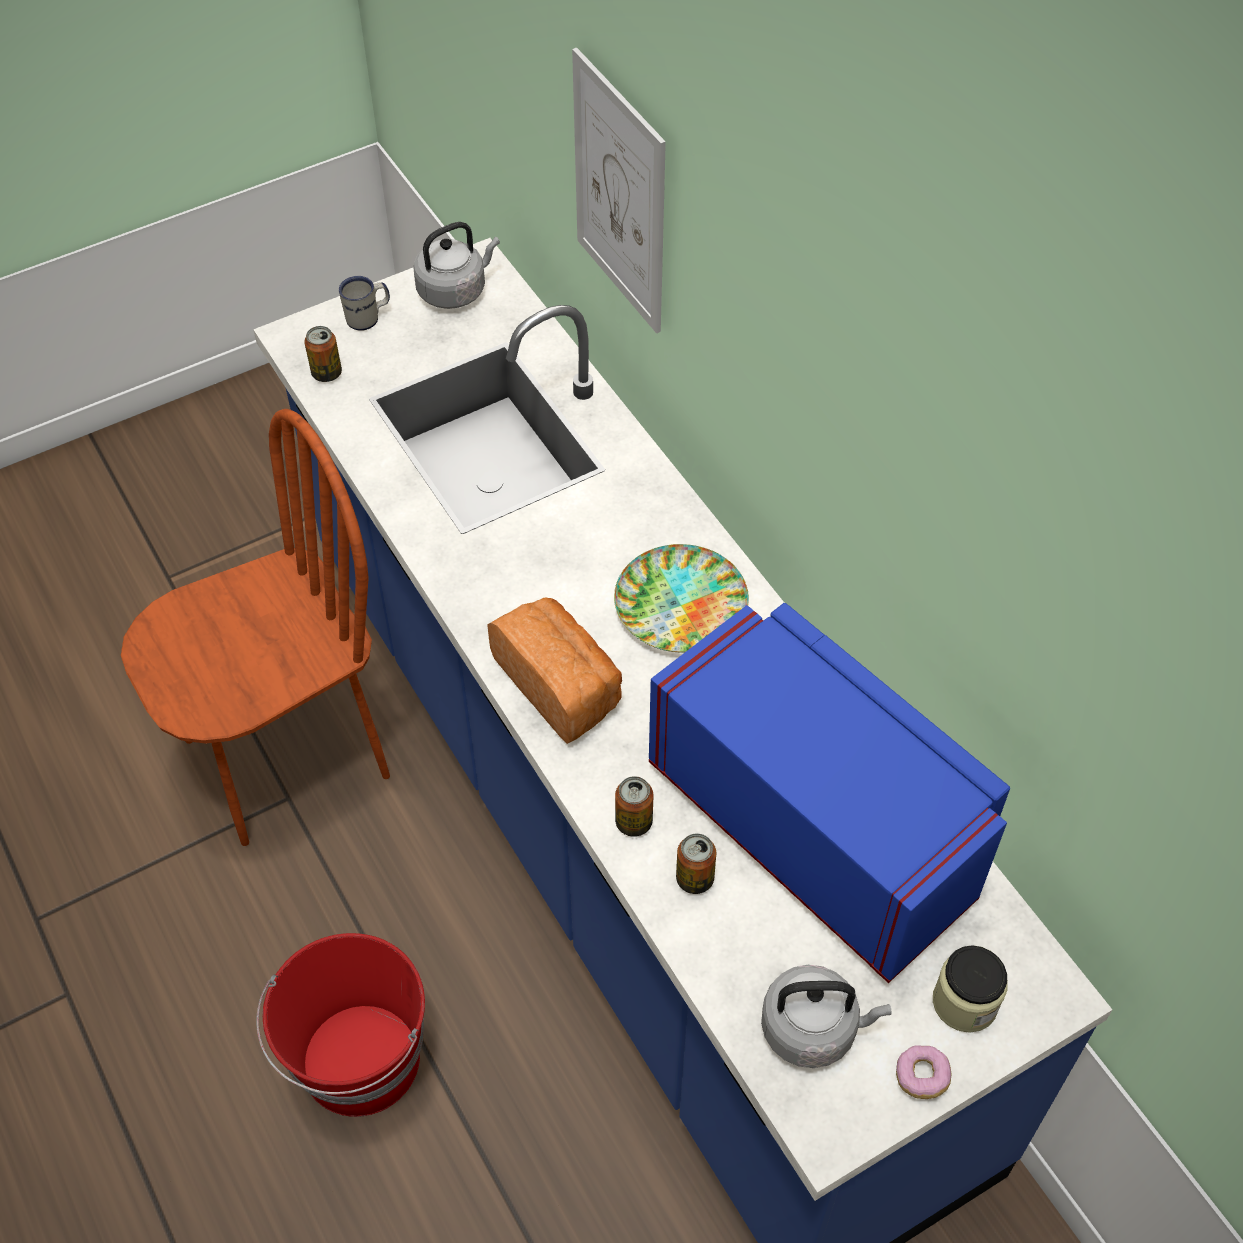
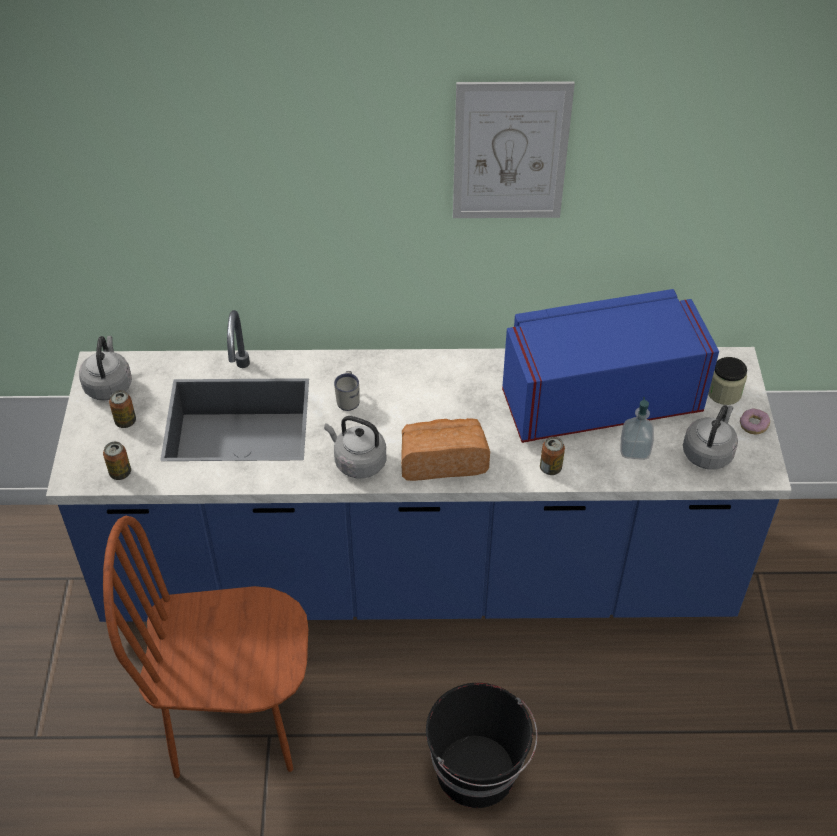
camera: 60 degrees left, 5 degrees down
(286, 756) = (237, 723): brown chair -> brown chair turned 90 degrees counterclockwise
(360, 1062) = (477, 771): red bucket -> black bucket
(368, 318) = (92, 434): white mug -> white mug (349, 399)
(495, 592) = (357, 462): none -> grey kettle
(620, 194) = (229, 225): picture -> picture (510, 152)
(679, 605) = (426, 389): plate -> none
(694, 879) = (599, 459): can -> can (125, 421)
(746, 919) = (634, 449): none -> soap dispenser

